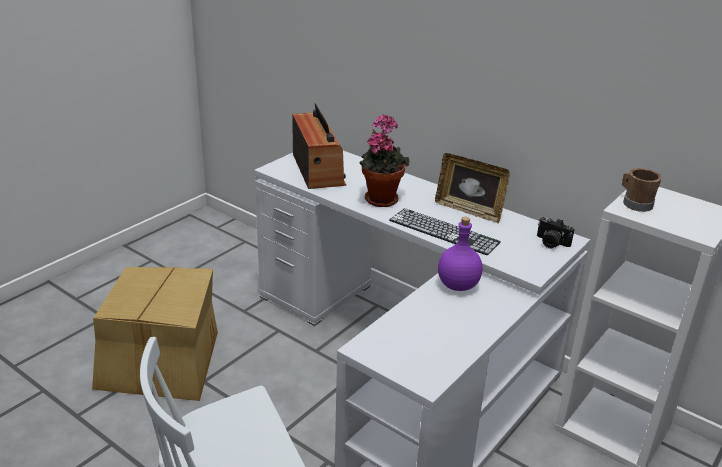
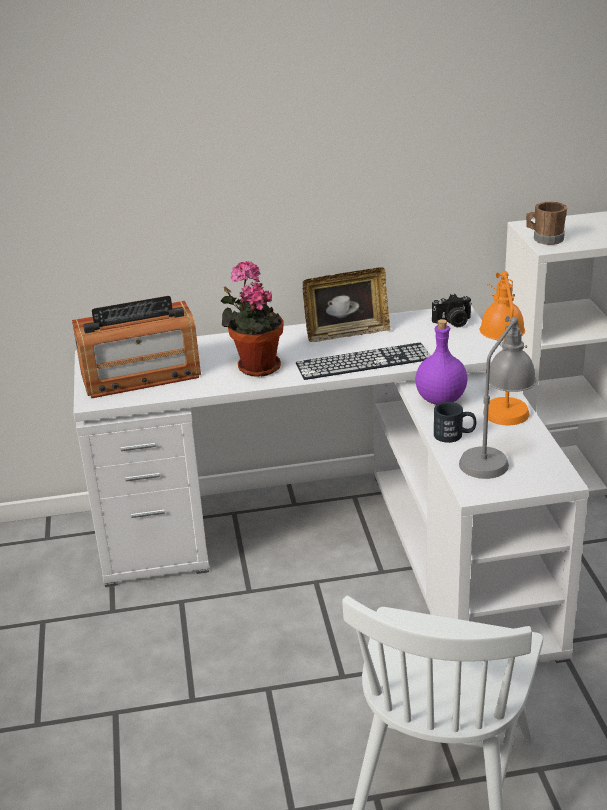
camera: 45 degrees left, 0 degrees up
(162, 362) = (116, 720): cardboard box -> none
(318, 170) = (140, 375): radio -> radio turned 135 degrees clockwise
(419, 338) = (495, 454): none -> grey table lamp
(421, 310) = (454, 435): none -> black mug
(492, 312) = (501, 403): none -> orange table lamp

